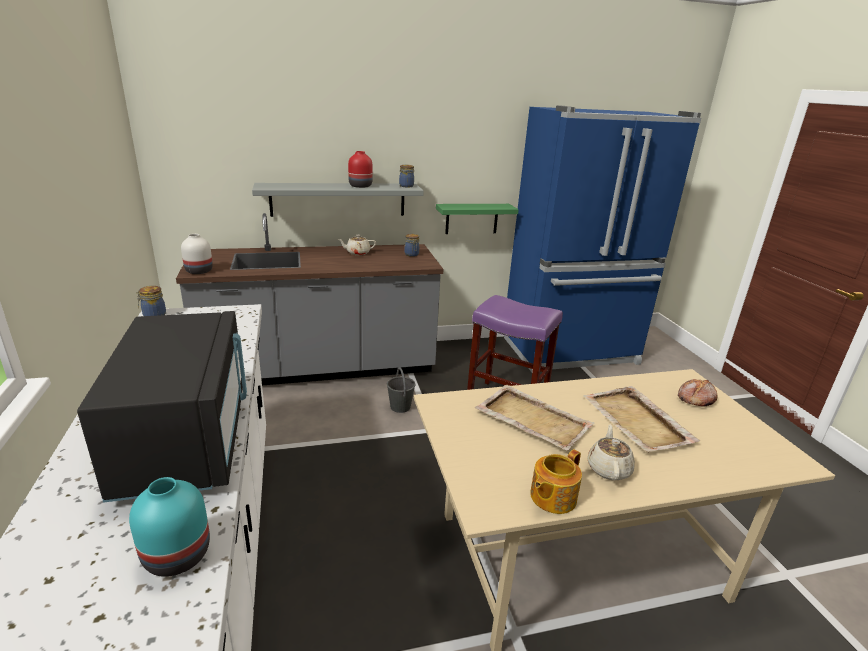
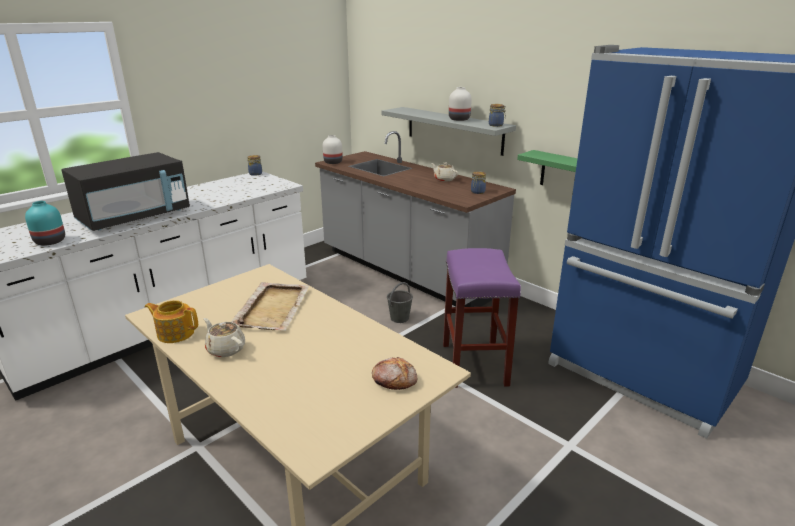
camera: 60 degrees right, 0 degrees up
(361, 186) = (459, 119): red vase -> white vase
(608, 468) = (225, 349): beige teapot -> beige teapot turned 120 degrees counterclockwise
(637, 421) = (312, 352): beige tray -> none

